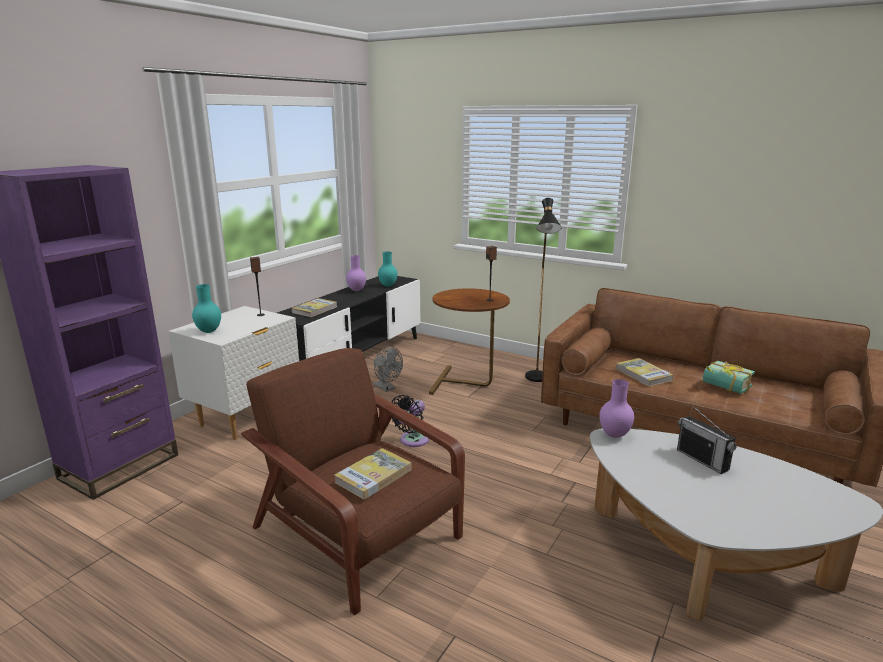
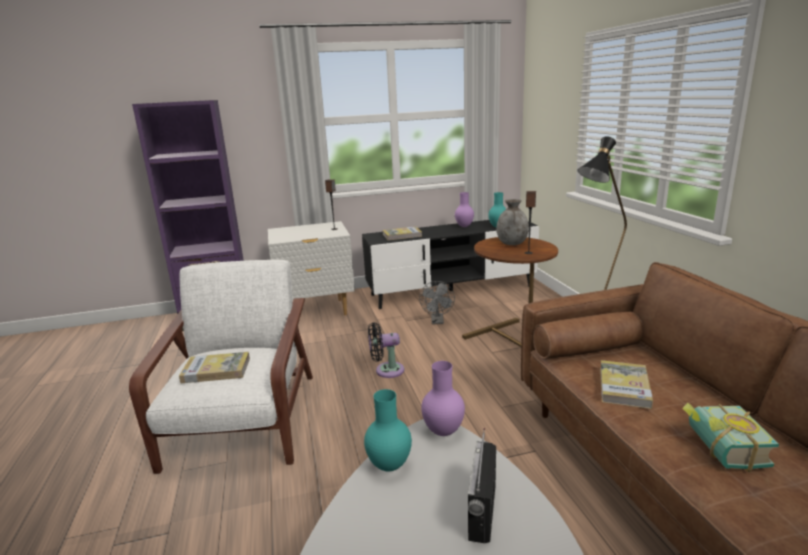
camera: 45 degrees right, 0 degrees up
(209, 331) = (283, 234): turquoise vase -> turquoise vase (390, 466)
(359, 535) = (243, 422): brown armchair -> white armchair
(461, 295) = (512, 243): none -> grey vase

